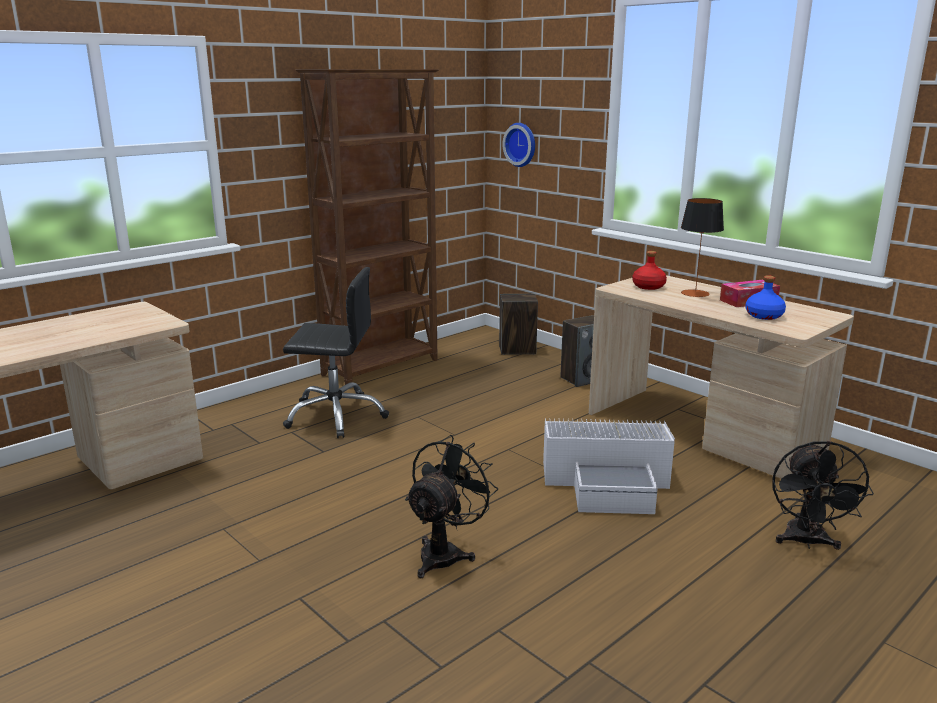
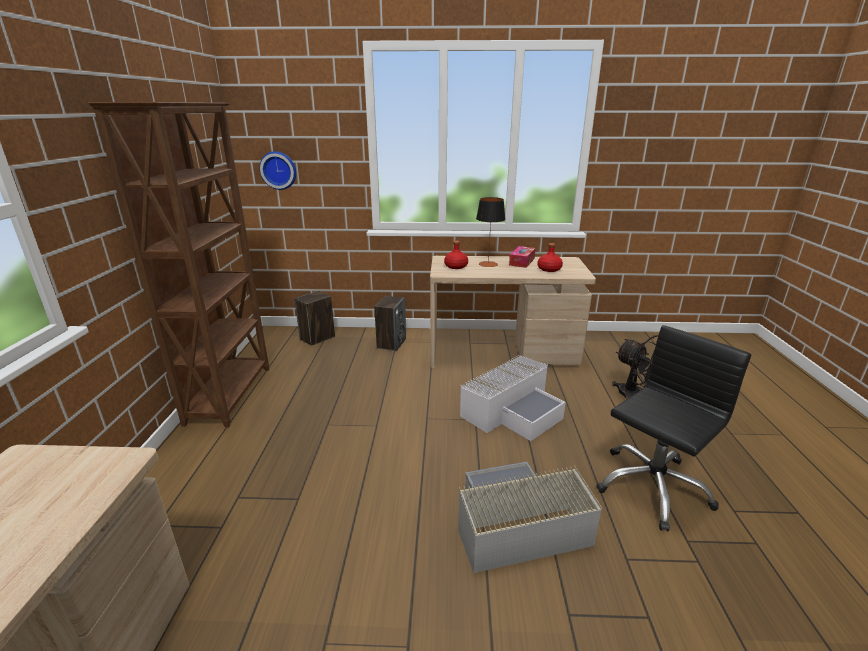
camera: 45 degrees left, 5 degrees up
(336, 415) = (257, 458): black office chair -> black office chair (652, 486)
(445, 553) = (516, 525): black fan -> grey storage box
(763, 316) = (549, 269): blue bottle -> red bottle

